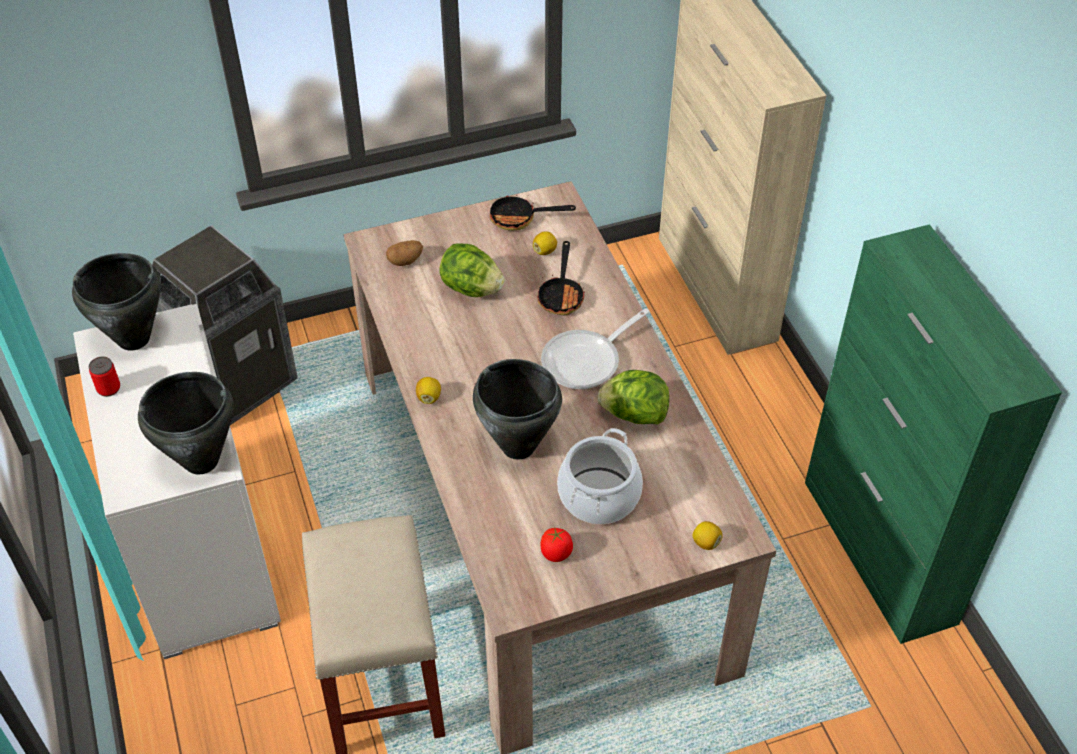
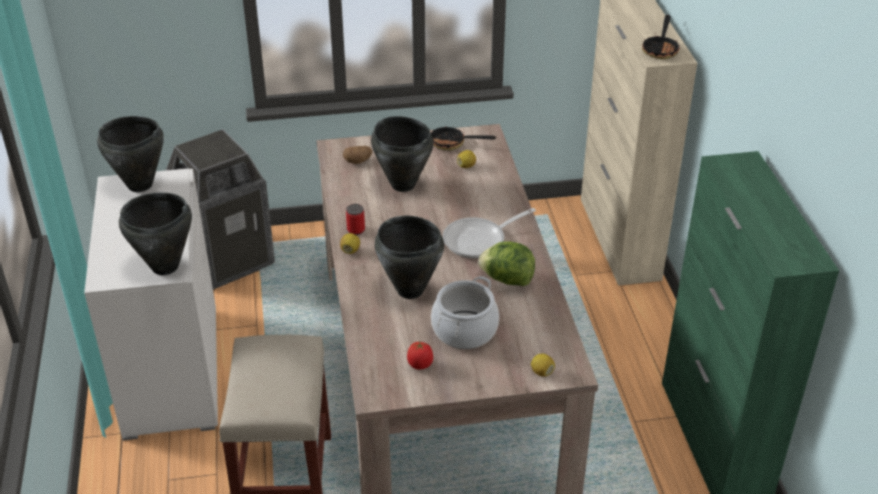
camera: 10 degrees right, 10 degrees down
(108, 388) = (112, 213): can -> can (356, 230)
(471, 289) = (403, 184): lettuce -> black cooking pot
(561, 295) = (471, 195): frying pan -> frying pan (661, 49)

